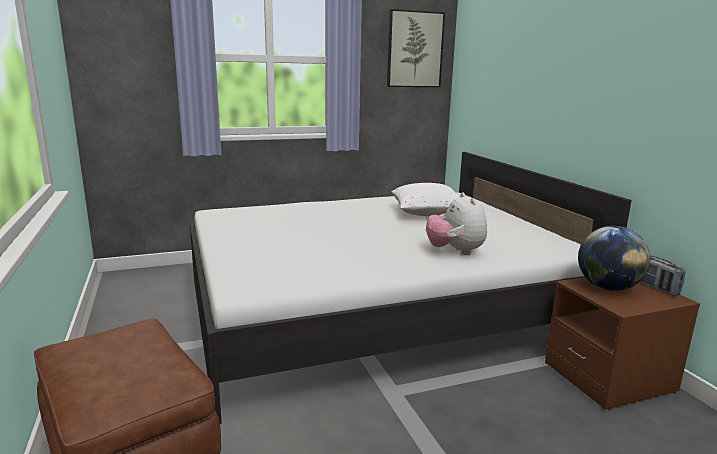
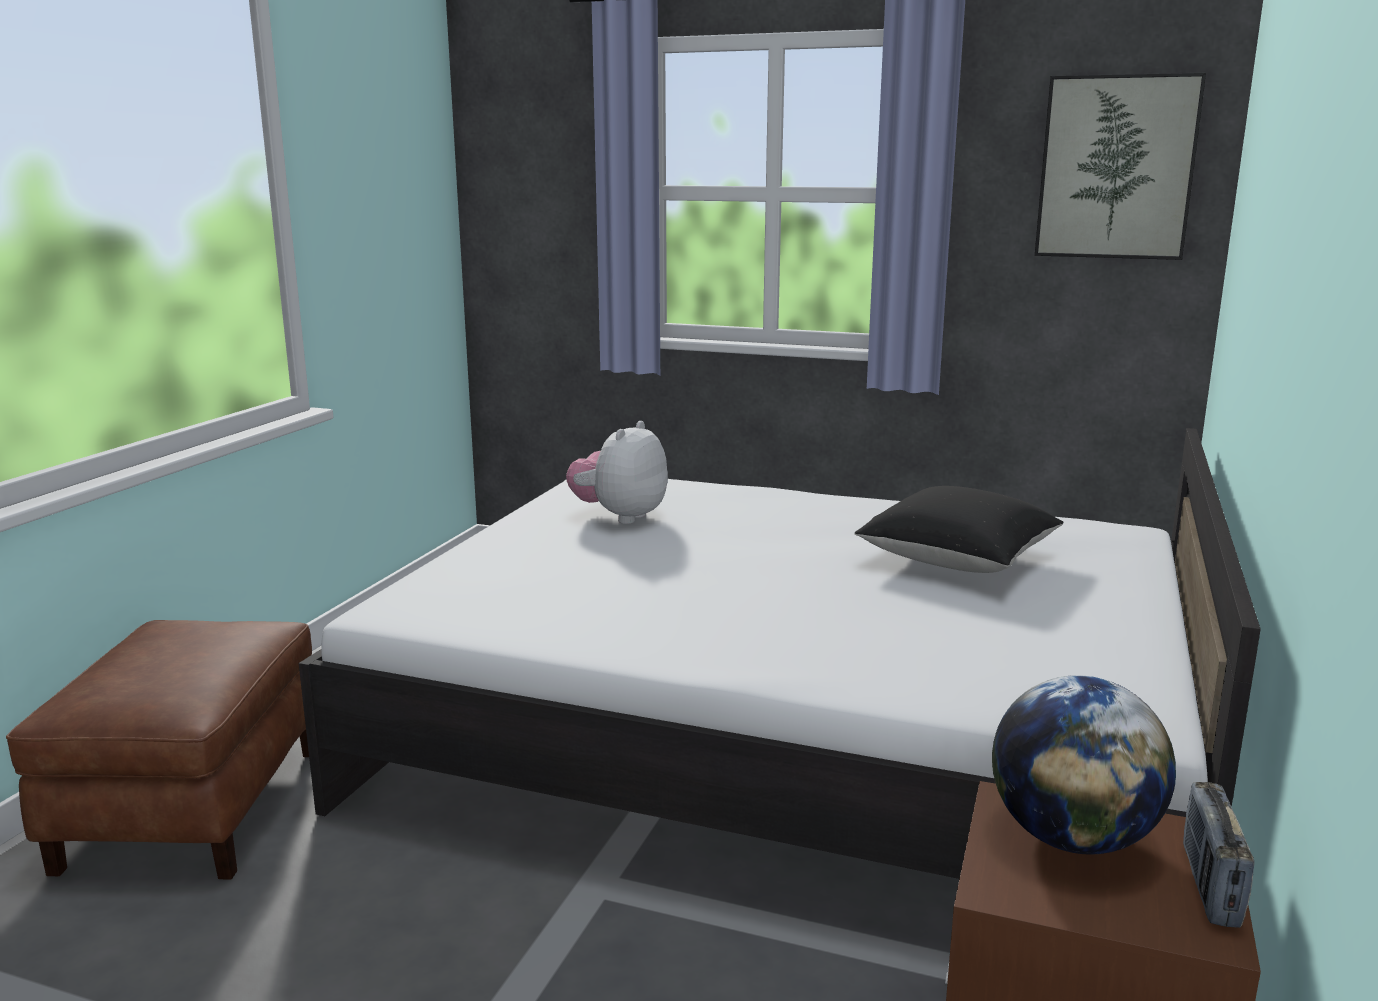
camera: 40 degrees right, 0 degrees up
(427, 213) = (957, 560): white pillow -> black pillow
(455, 251) = (837, 649): plush toy -> plush toy (620, 517)

